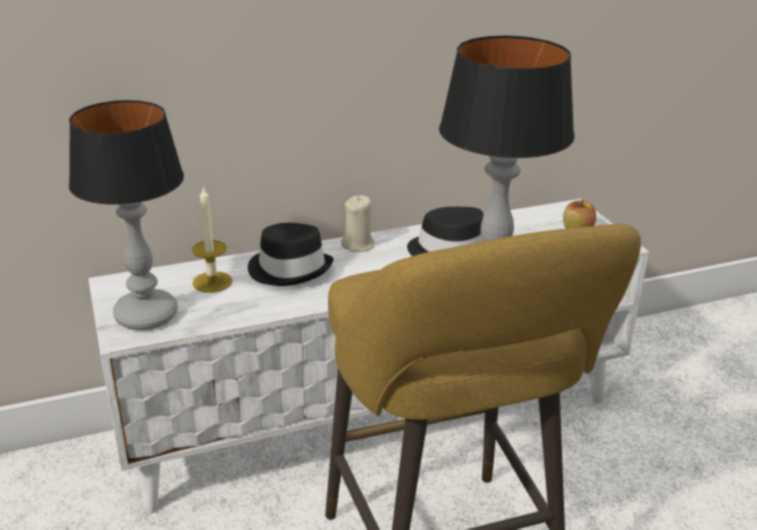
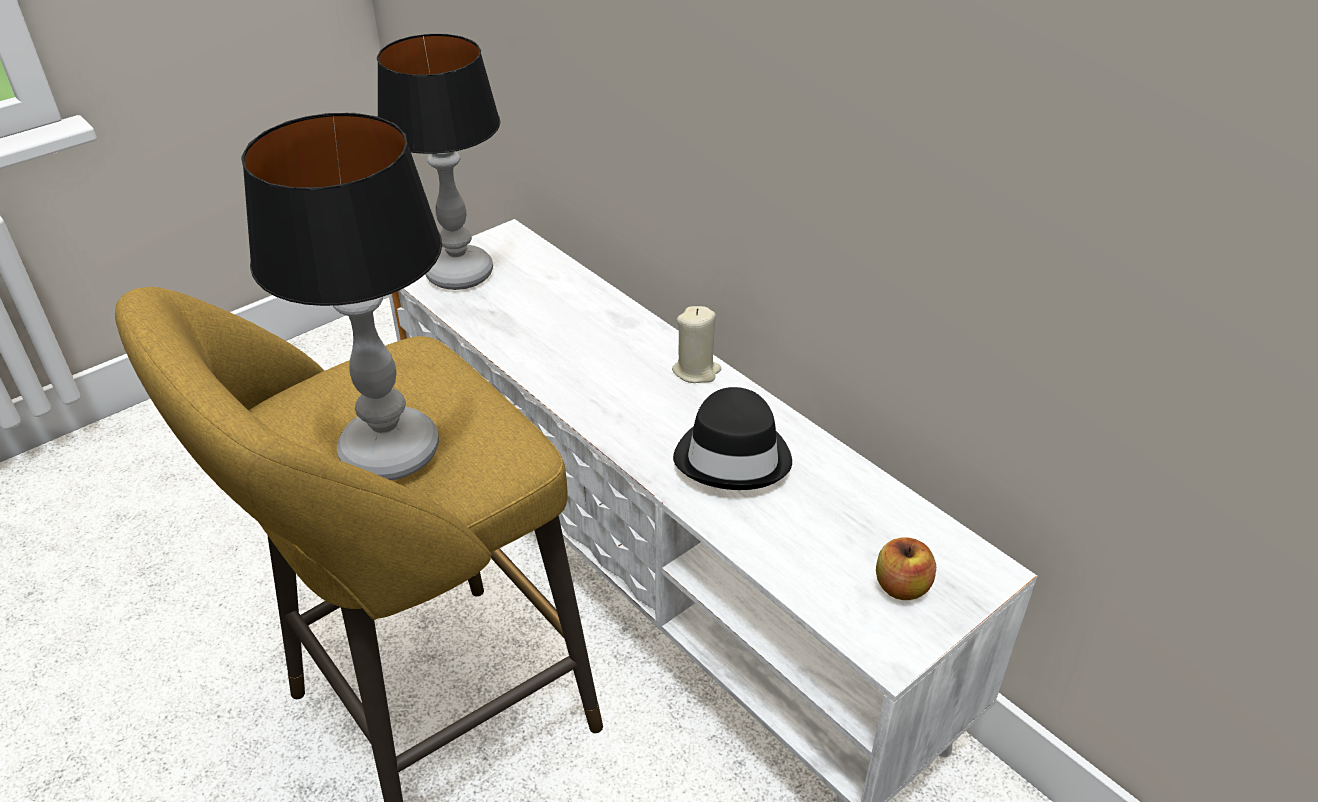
camera: 70 degrees right, 10 degrees up
(212, 282) = (544, 292): candle -> none
(290, 269) = (603, 335): black hat -> none

